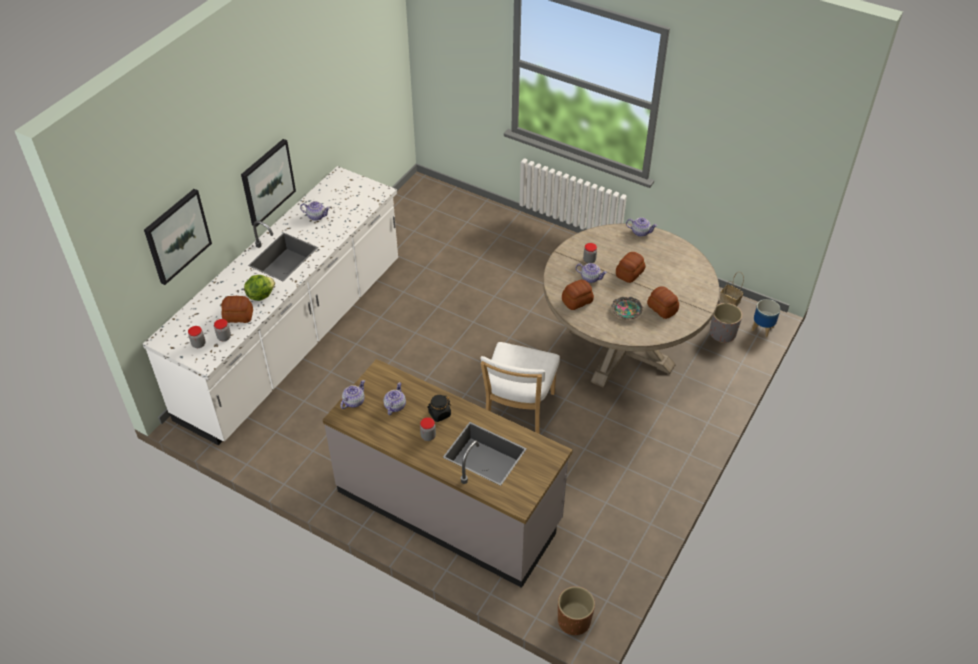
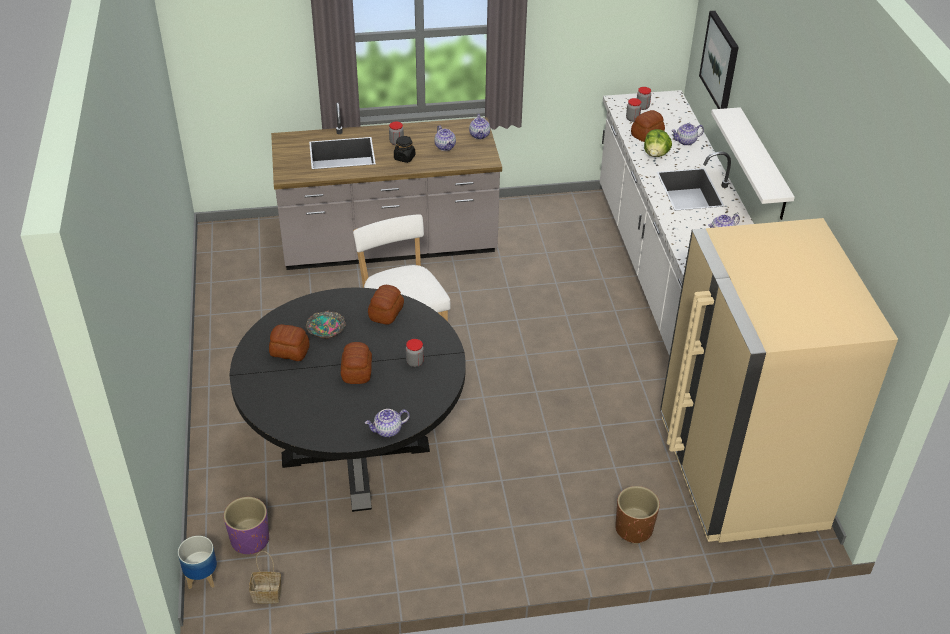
camera: 140 degrees right, 5 degrees down
(267, 182) = (763, 165): picture -> white shelf
(418, 220) = (739, 472): none -> beige fridge
(574, 620) = (228, 230): brown planter -> brown planter (634, 529)
(590, 278) = (394, 343): teapot -> teapot (685, 141)
(621, 348) = (356, 452): beige dining table -> black dining table
(722, 333) = (249, 540): grey planter -> purple planter

